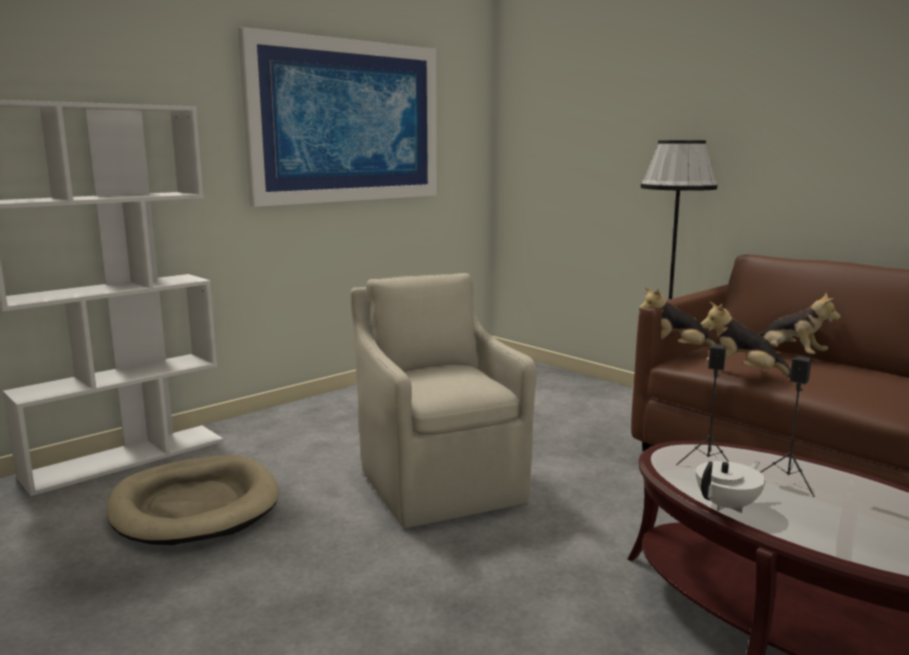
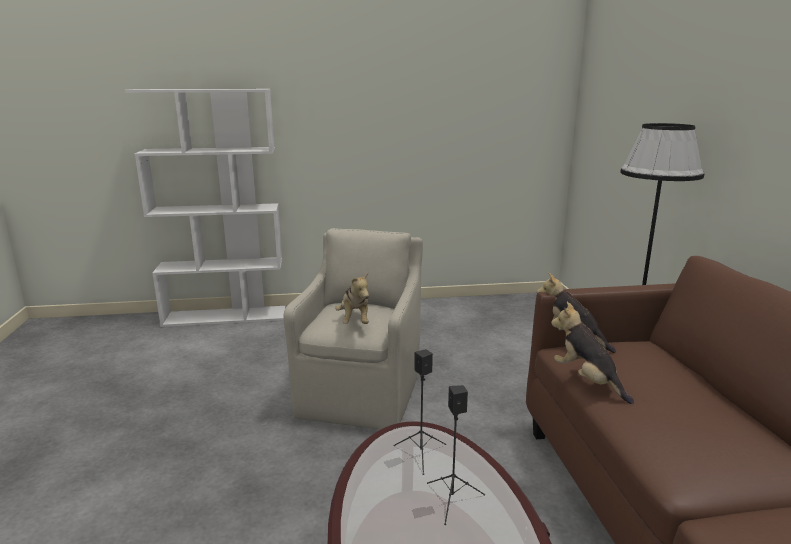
camera: 35 degrees right, 5 degrees up
(195, 506) = (215, 359): beige dog bed -> none
(347, 122) = (415, 94): picture -> none
(728, 506) = (358, 498): white teapot -> none
(788, 355) = (682, 375): plush toy -> plush toy (355, 320)

